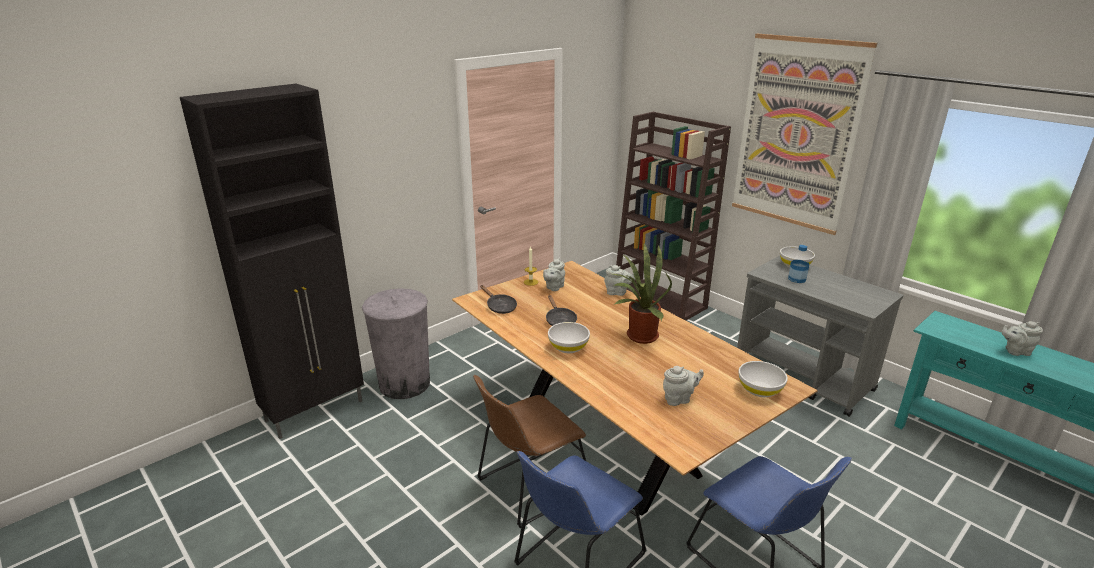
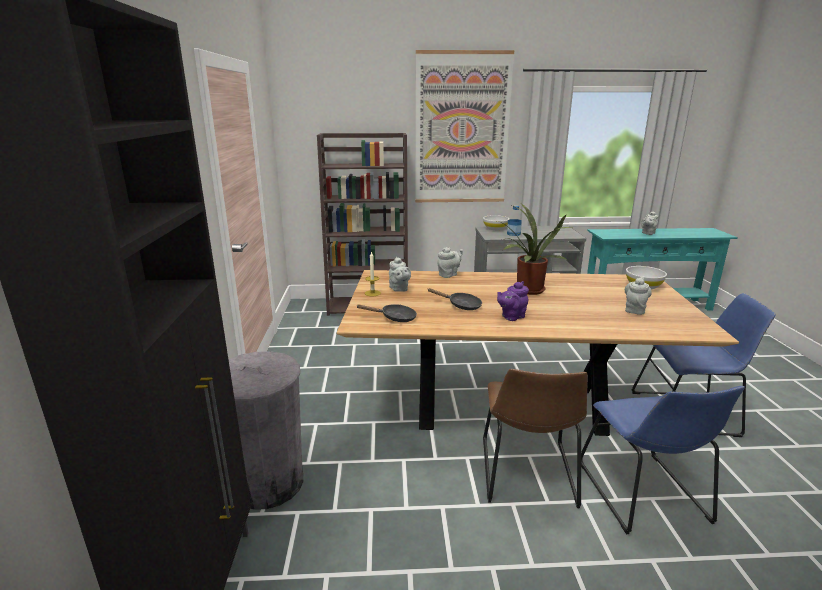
camera: 50 degrees left, 5 degrees down
(568, 347) = (511, 317): white bowl -> purple teapot

